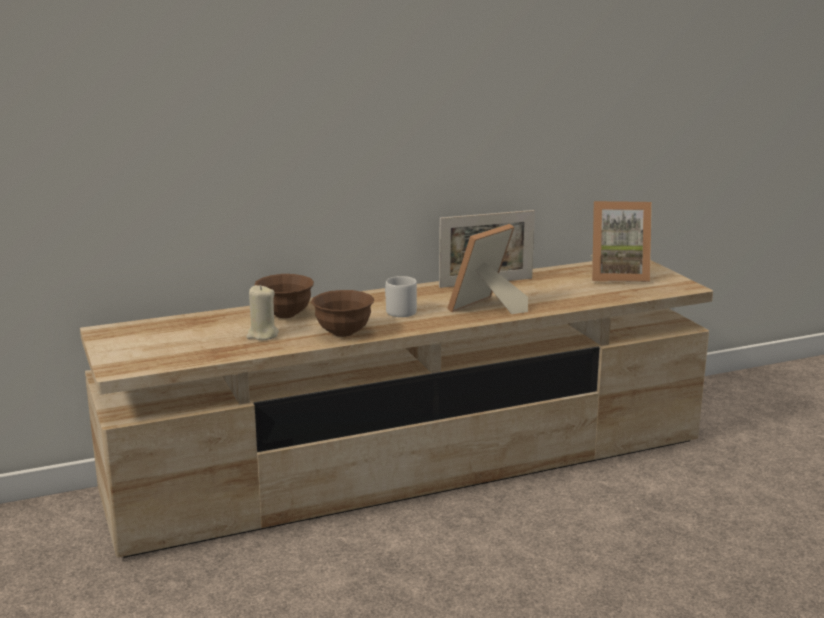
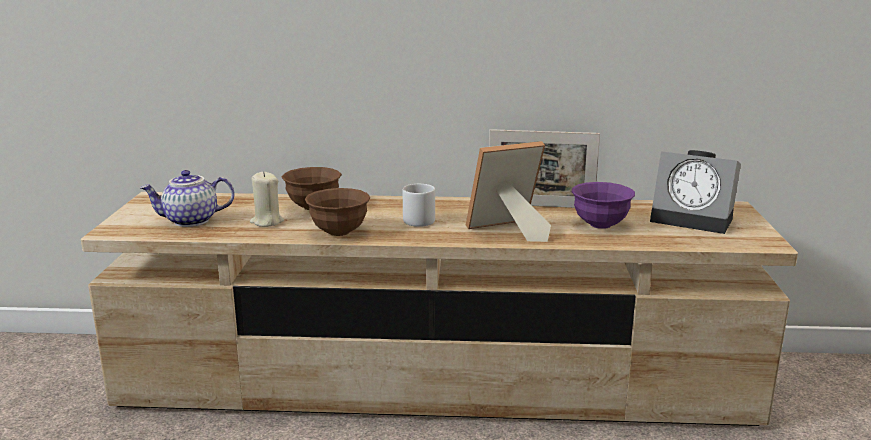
camera: 25 degrees right, 0 degrees up
(185, 347) = (190, 221): none -> teapot
(552, 291) = (600, 224): none -> purple bowl
(617, 275) = (695, 219): picture frame -> alarm clock

